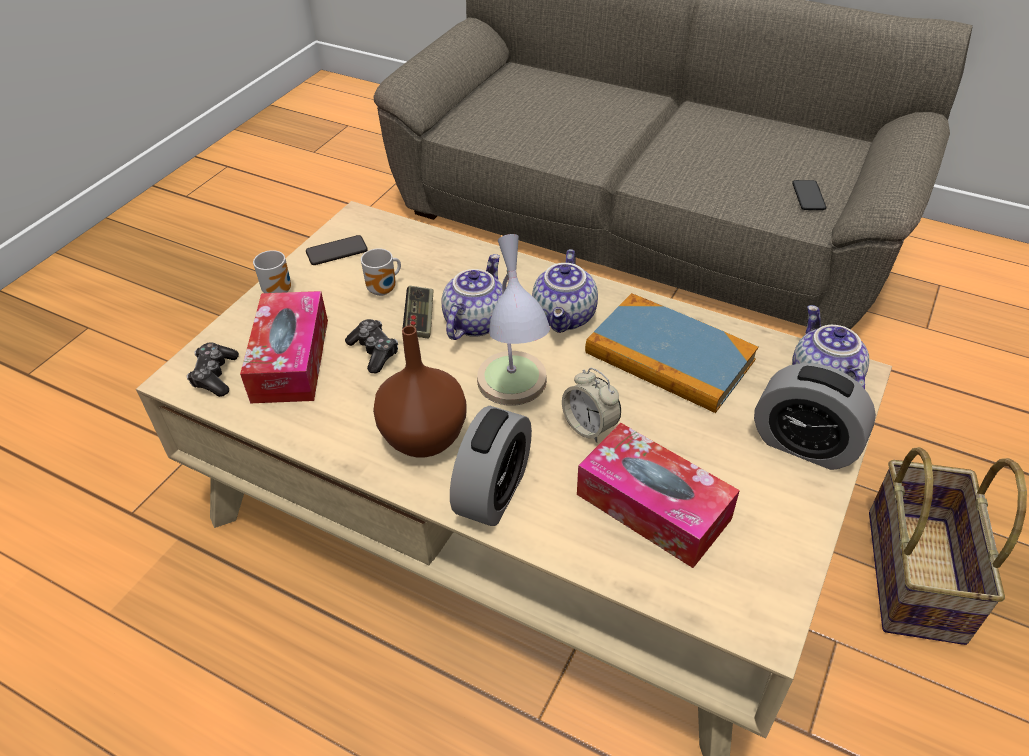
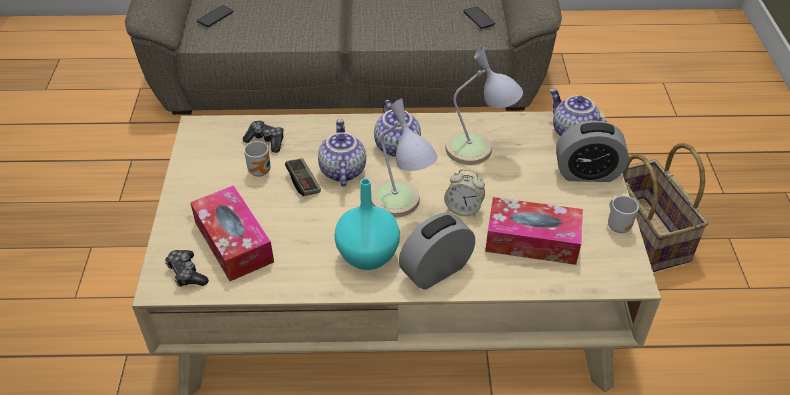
camera: 30 degrees left, 0 degrees up
(280, 290) = (183, 198): mug -> mug (618, 226)
(337, 251) = (202, 156): phone -> phone (215, 17)
(374, 351) = (289, 215): game controller -> game controller (266, 141)
(424, 439) = (368, 257): brown vase -> turquoise vase
(493, 492) = (436, 270): alarm clock -> alarm clock turned 120 degrees counterclockwise
(669, 357) = (479, 150): book -> table lamp

